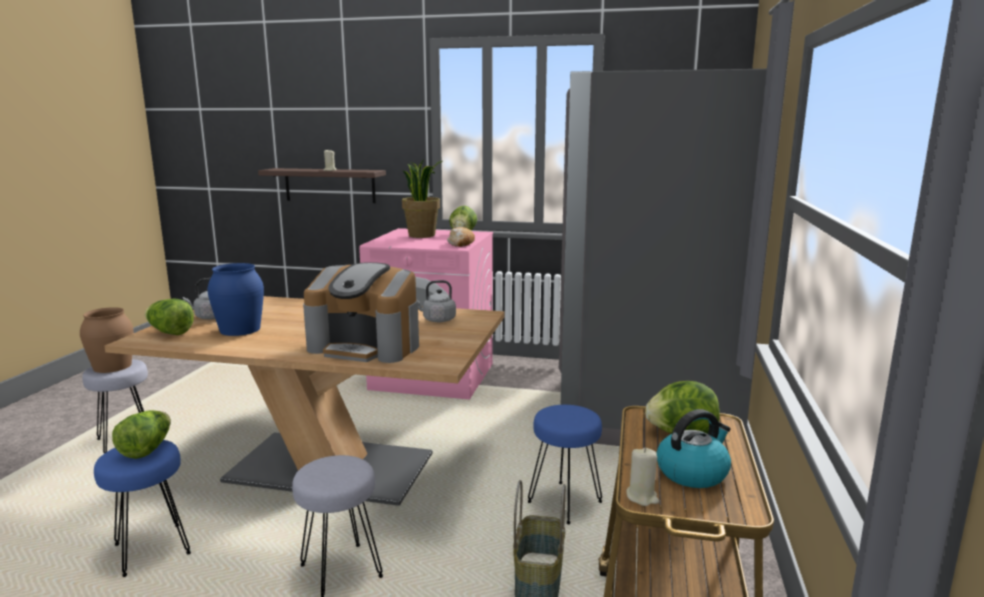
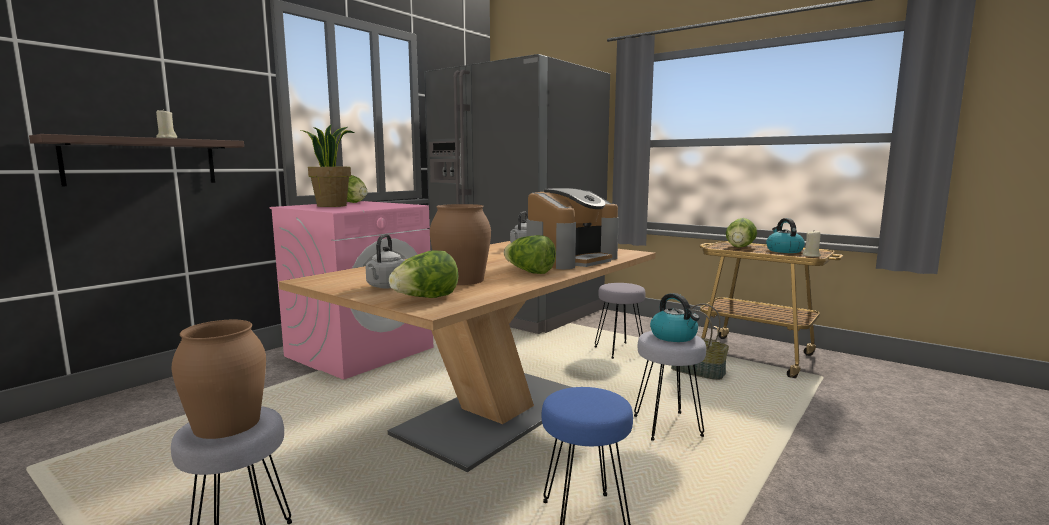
camera: 65 degrees left, 5 degrees down
(147, 449) = (581, 396): lettuce -> lettuce (529, 272)
(240, 330) = (462, 280): blue vase -> brown vase
(334, 472) = (674, 336): none -> kettle
(460, 243) = (398, 204): bread -> none
(565, 504) = (620, 351): blue stool -> grey stool

